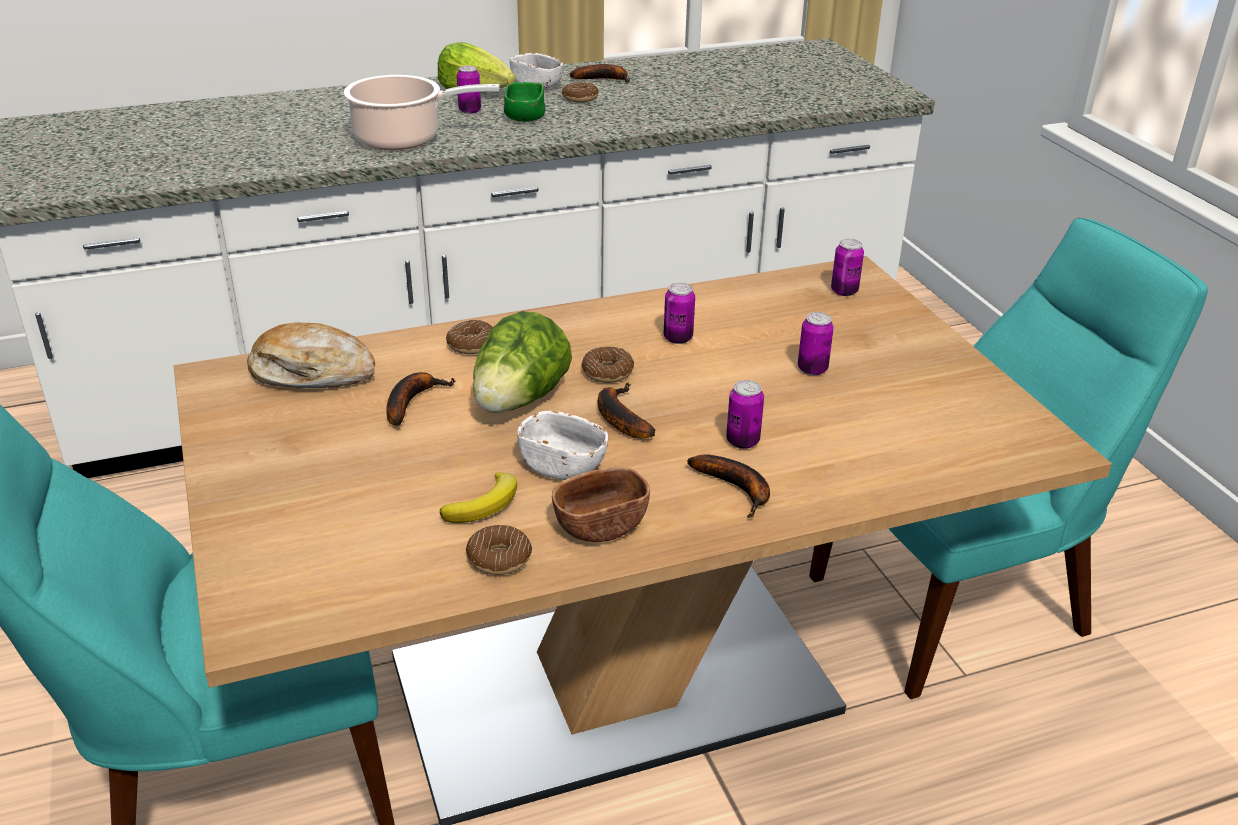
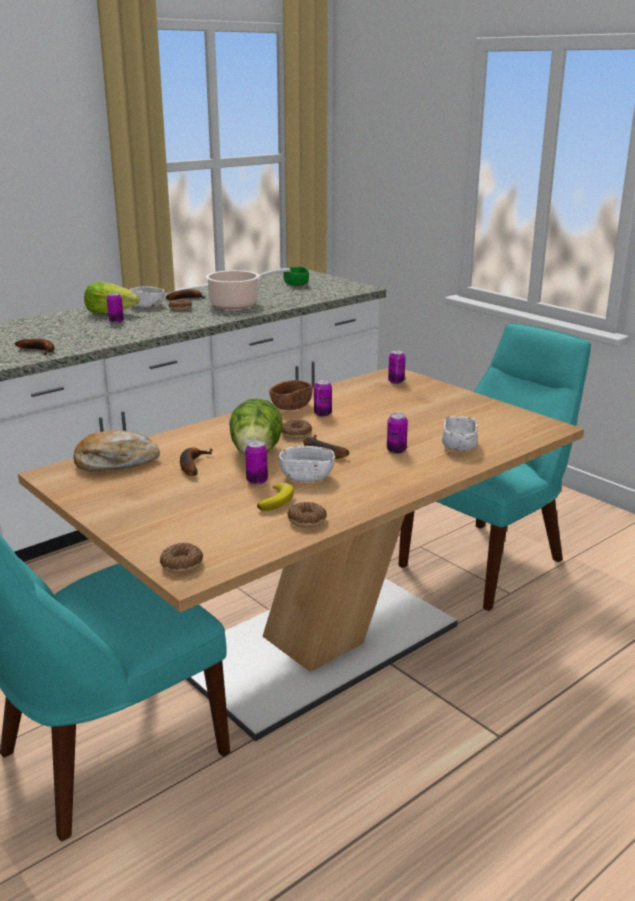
camera: 20 degrees left, 10 degrees down
(403, 139) = (86, 339): cooking pot -> cooking pot (237, 304)
(472, 345) = (204, 435): donut -> donut (181, 564)
(525, 116) = (154, 320): green bowl -> green bowl (296, 284)
(601, 525) = (351, 497): brown bowl -> brown bowl (291, 406)
(737, 489) = (410, 470): banana -> banana (40, 350)
(812, 369) = (407, 416): can -> can (257, 481)
(855, 454) = (459, 446): none -> white bowl

